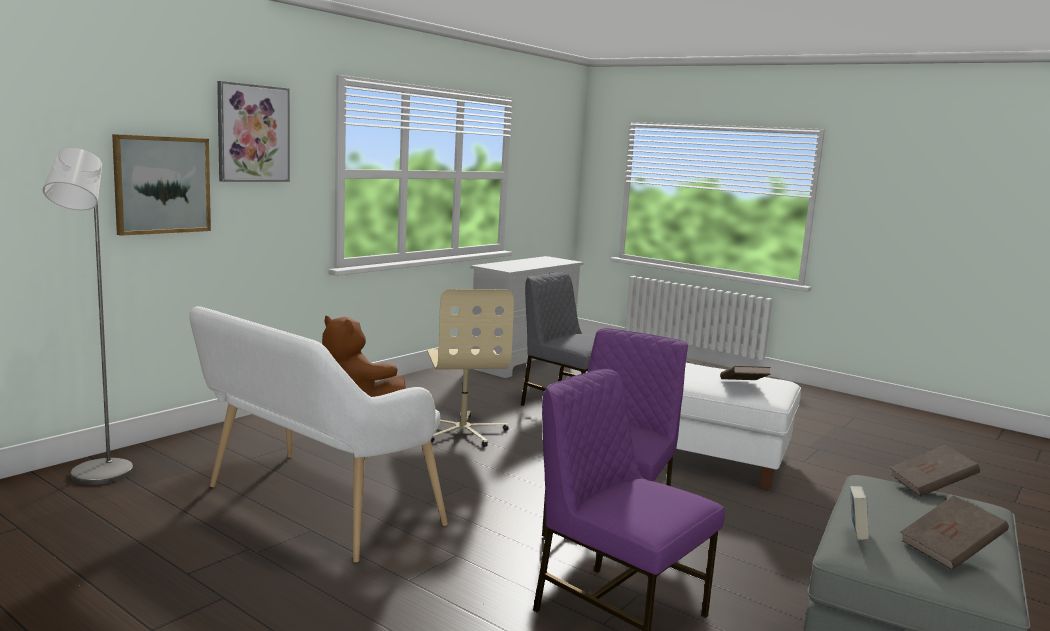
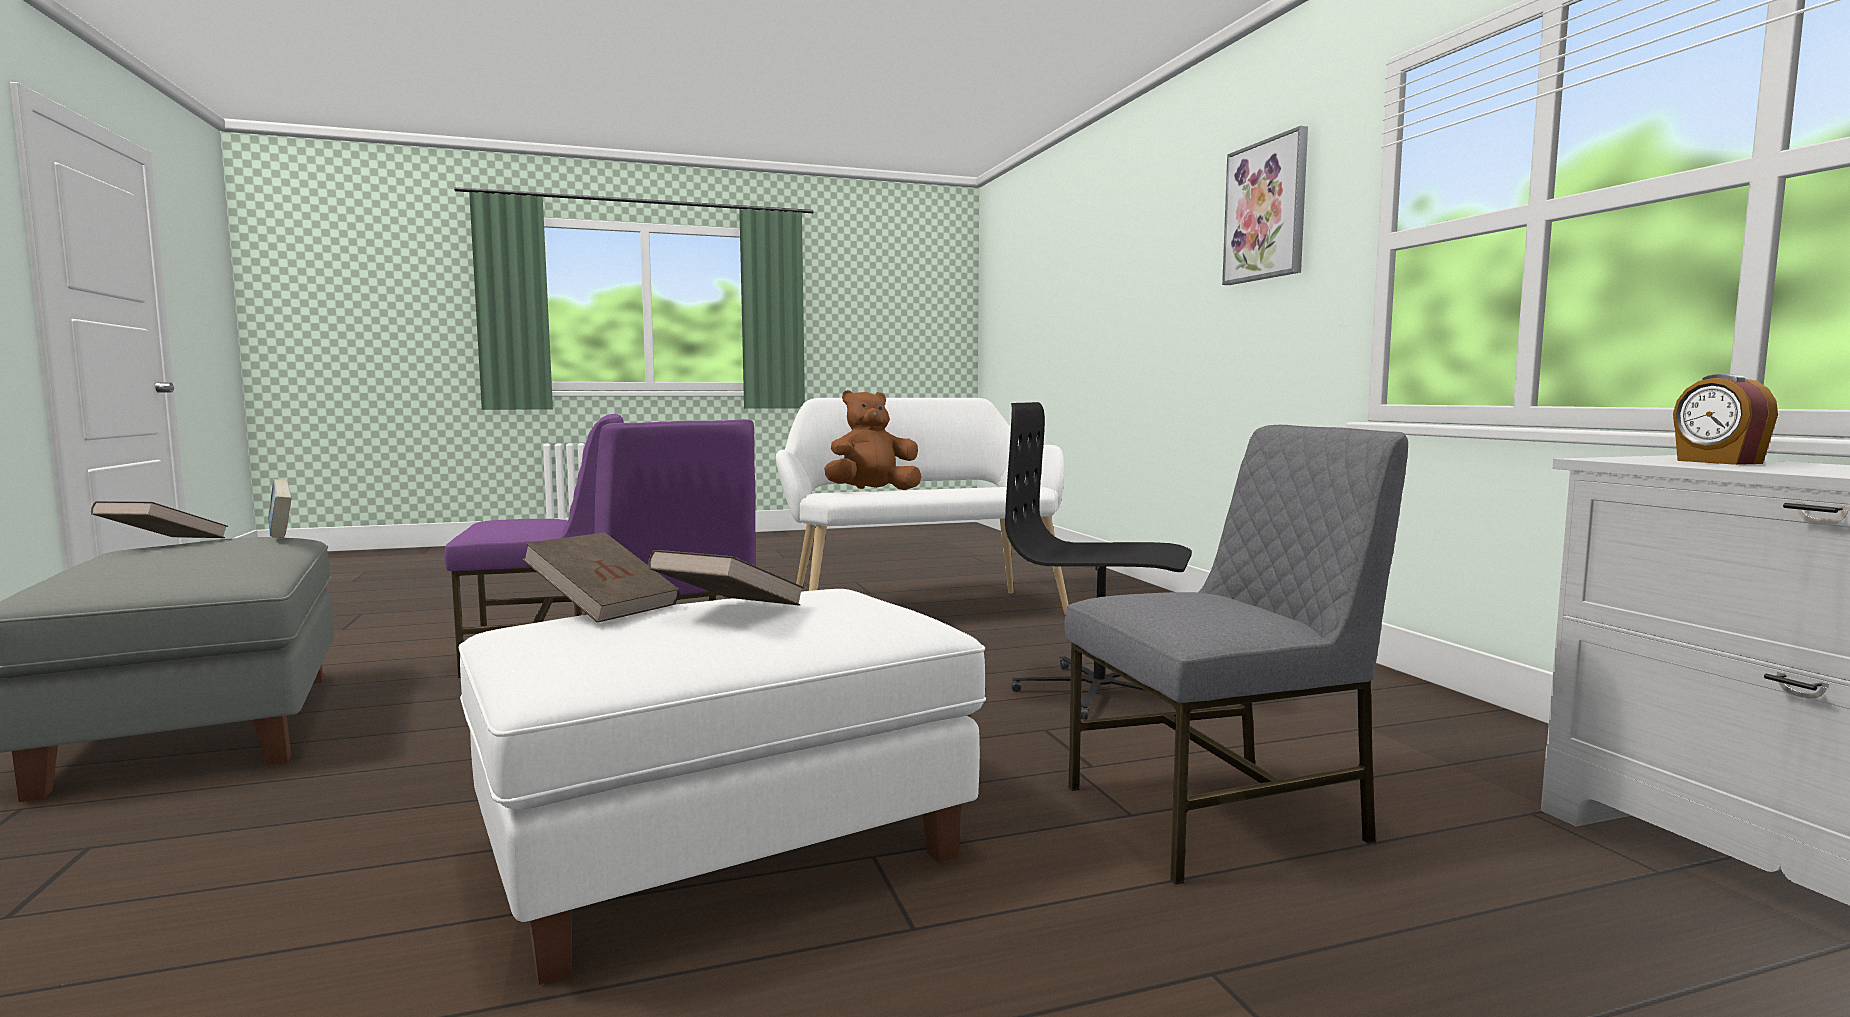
camera: 125 degrees right, 5 degrees down
(97, 478) = (1068, 575): grey floor lamp -> none
(162, 185) = (1184, 297): picture -> none
(463, 431) = (1099, 692): beige office chair -> black office chair
(508, 266) = (1717, 462): none -> alarm clock
(931, 486) = (140, 575): brown book -> brown book (728, 612)

